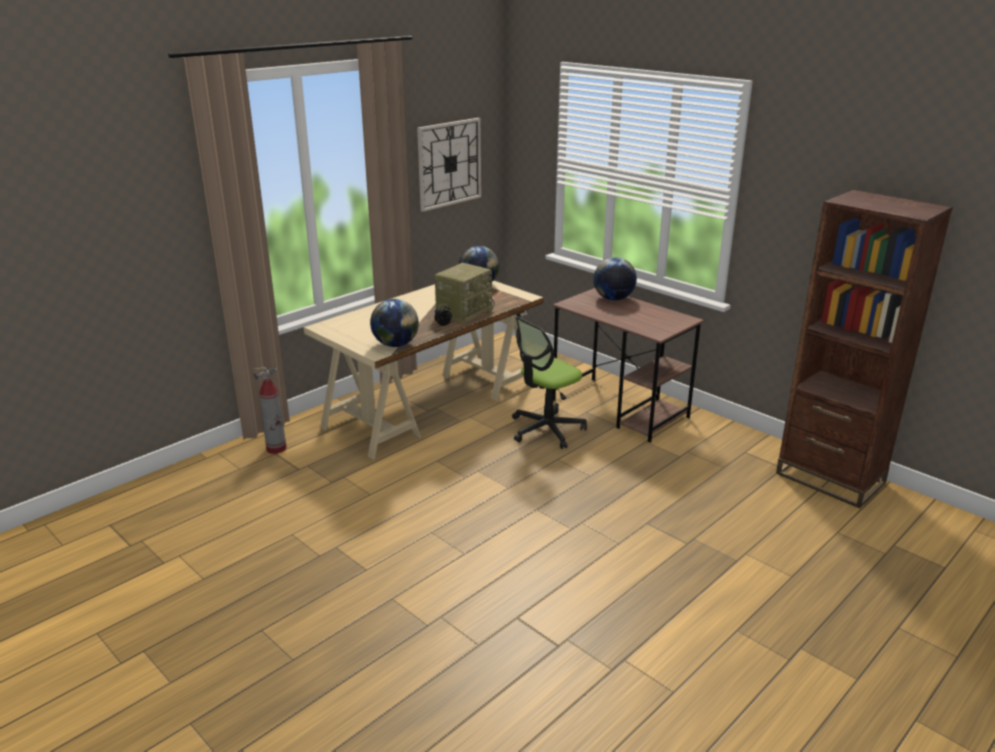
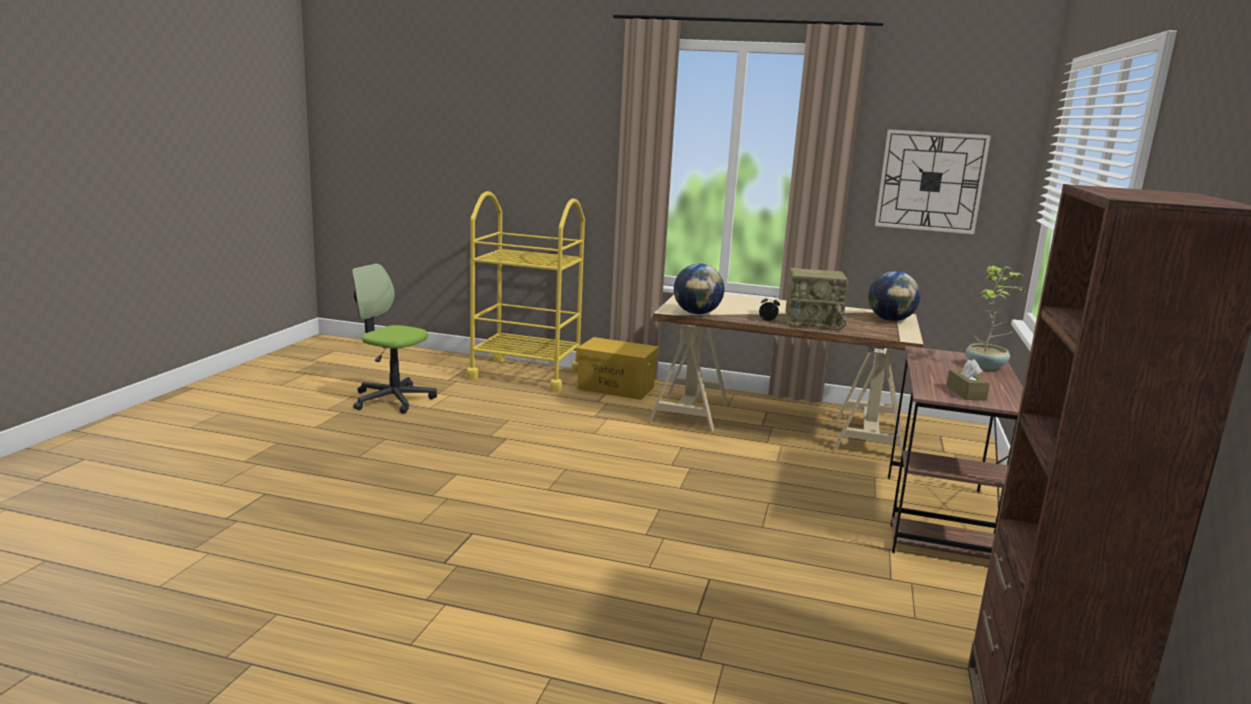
camera: 60 degrees right, 10 degrees down
(178, 489) = (526, 375): none -> yellow cart
(276, 448) = (616, 388): fire extinguisher -> yellow storage box
(546, 429) = (818, 485): office chair -> office chair (393, 399)
(613, 299) = (986, 367): globe -> potted plant
(659, 323) = (966, 393): none -> brown tissue box

